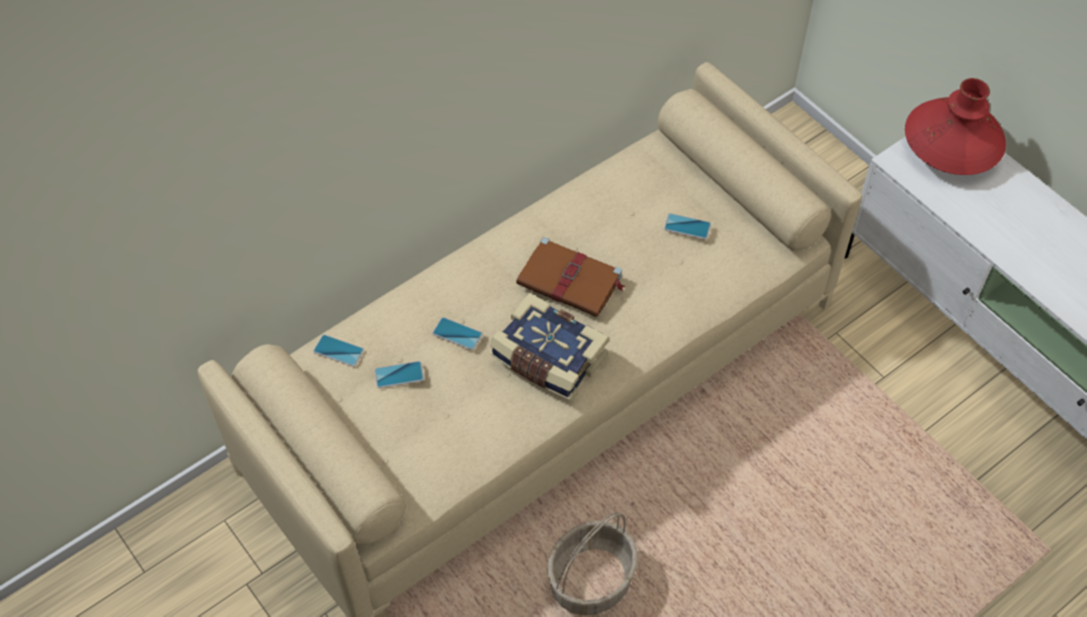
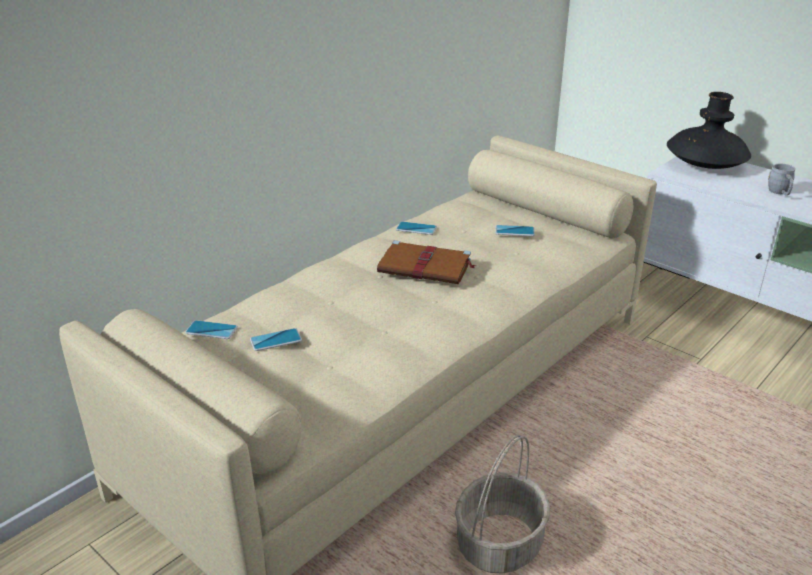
camera: 10 degrees left, 25 degrees down
(457, 334) = (329, 308): phone -> phone (416, 229)
(547, 359) = (421, 315): book -> none
(950, 149) = (705, 164): red vase -> black vase
(1010, 224) = (780, 193): none -> grey mug

